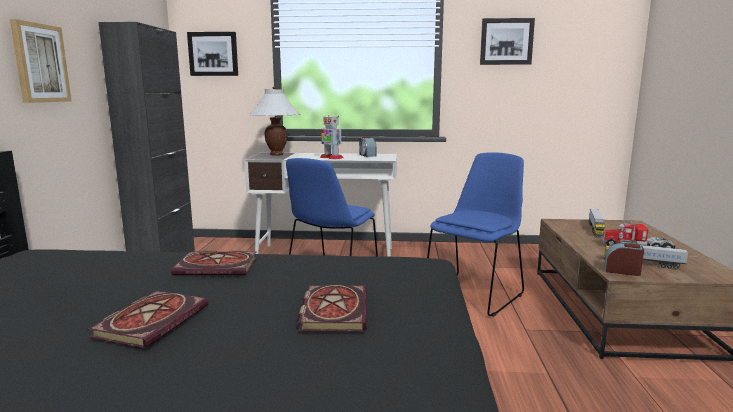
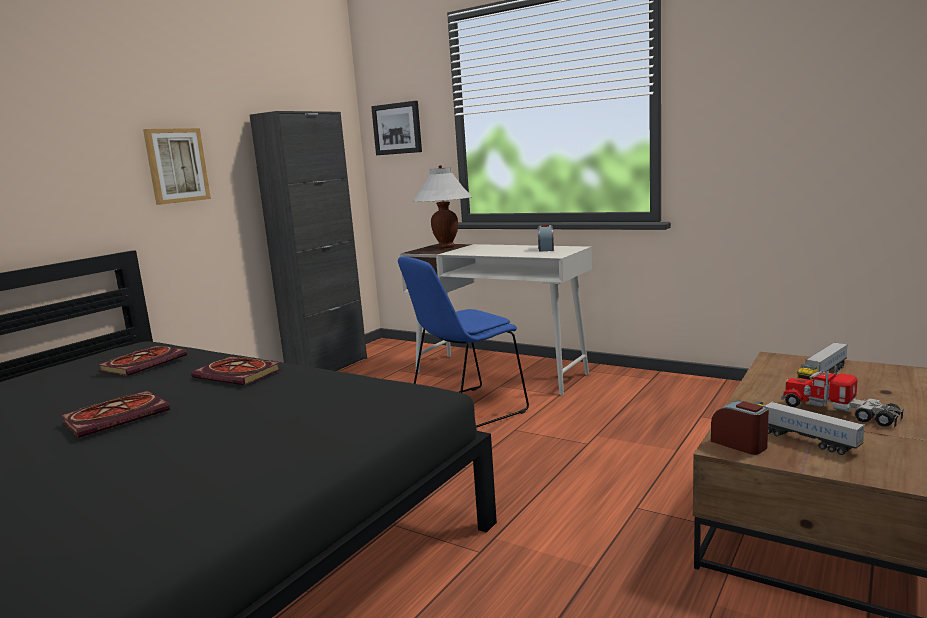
camera: 30 degrees right, 0 degrees up
(331, 158) = (494, 252): toy robot -> none
(333, 310) = (254, 431): book -> book (144, 363)
(474, 293) = (626, 449): blue chair -> none
(506, 41) = (757, 76): picture -> none

